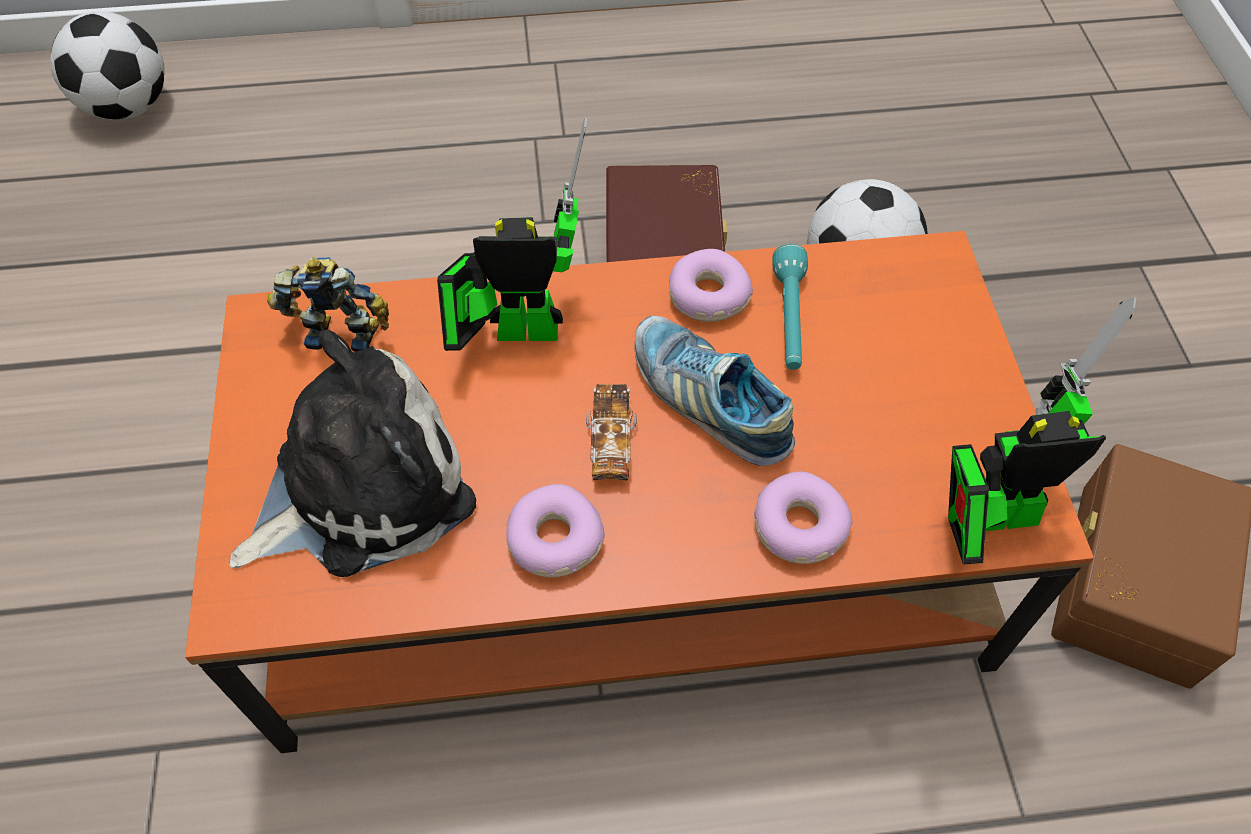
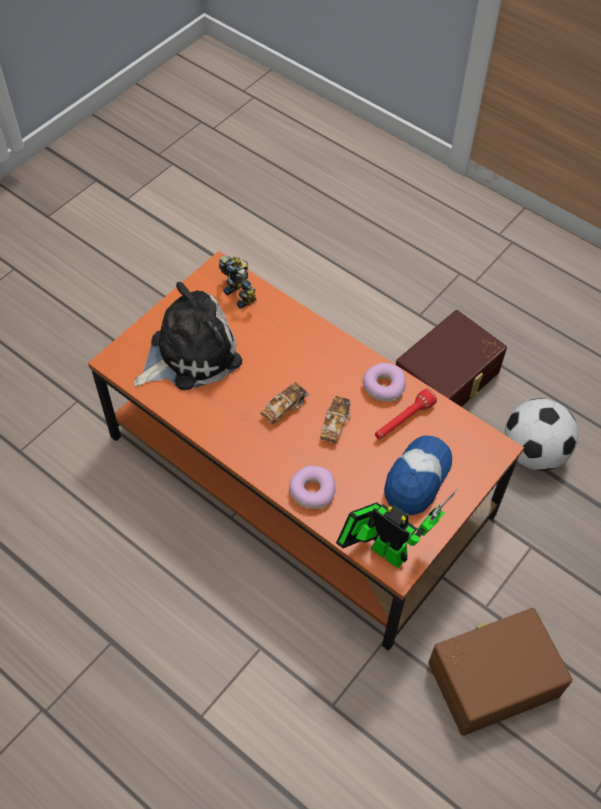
camera: 45 degrees right, 0 degrees up
(129, 107) = (303, 134): football -> none
(361, 486) = (189, 353): plush toy -> plush toy turned 45 degrees counterclockwise
(516, 329) = (299, 342): toy robot -> none
(554, 540) = (228, 423): donut -> none
(709, 400) = (335, 423): shoe -> toy car
(789, 319) = (403, 420): turquoise flashlight -> red flashlight
(903, 380) = (417, 478): none -> cap

